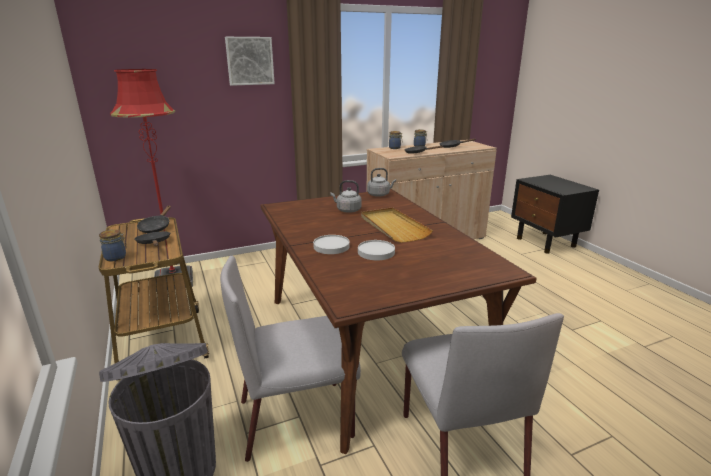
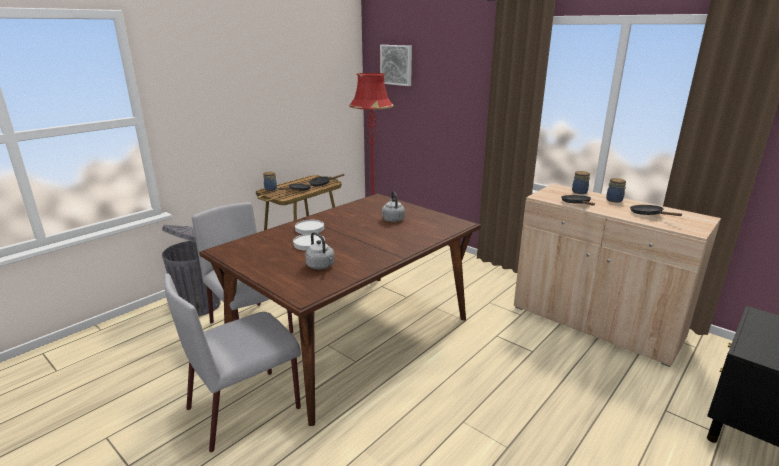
camera: 65 degrees right, 0 degrees up
(249, 61) = (466, 72): picture -> picture (397, 65)
(379, 194) = (451, 222): grey kettle -> grey kettle (321, 266)
(393, 227) = (369, 241): beige tray -> none

